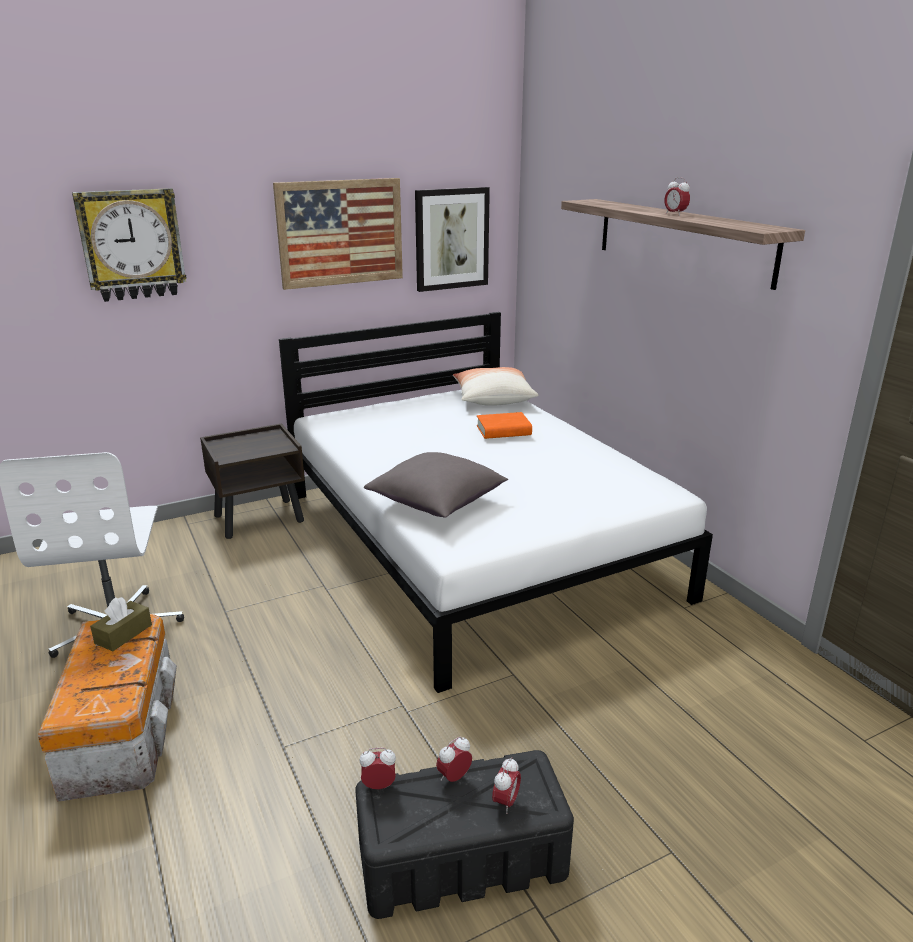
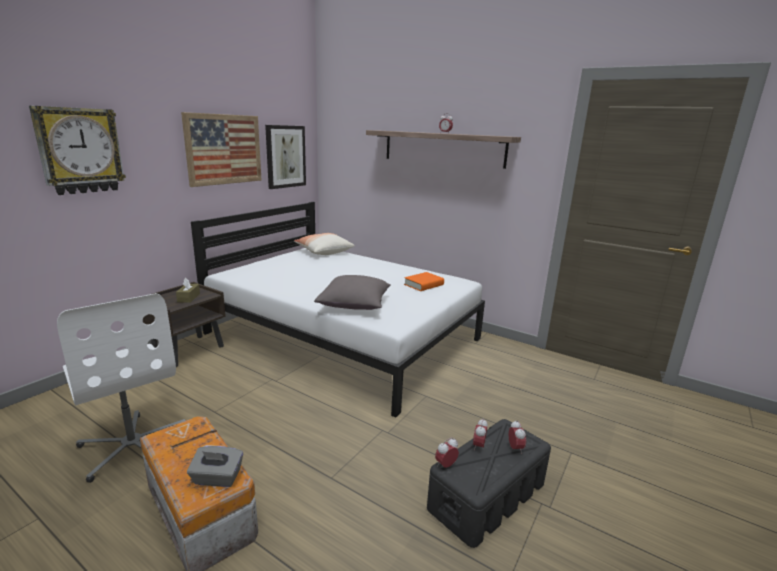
camera: 30 degrees left, 5 degrees down
(105, 697) = (217, 478): none -> grey tissue box
(123, 634) = (188, 434): brown tissue box -> brown tissue box (188, 297)
(503, 430) = (349, 265): orange book -> orange book (423, 285)

